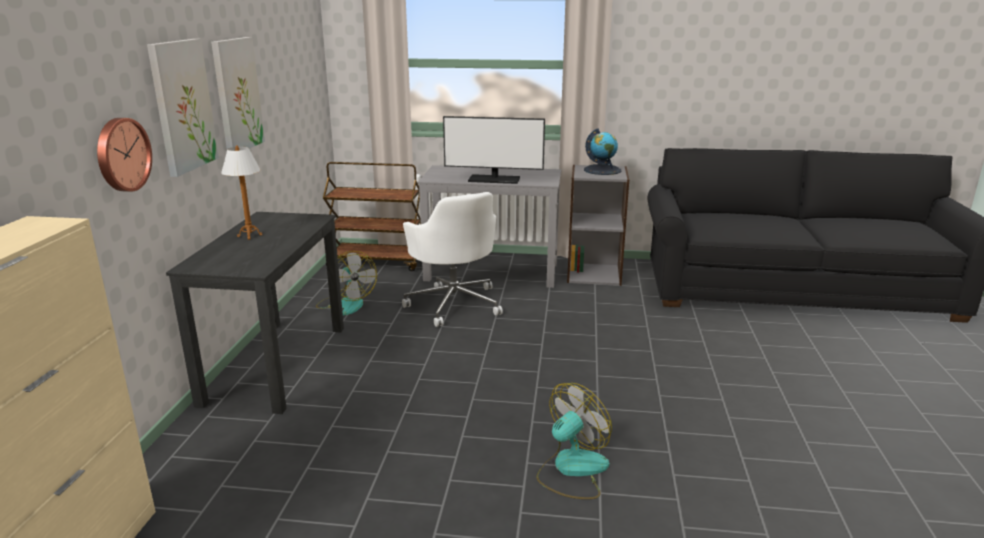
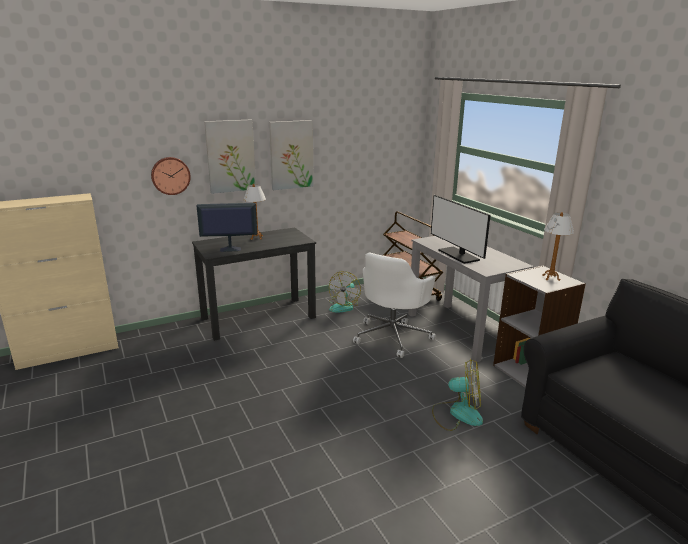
camera: 55 degrees right, 0 degrees up
(259, 257) = (229, 249): none -> monitor
(572, 470) = (233, 457): fan -> fan (457, 413)
(602, 170) = (551, 278): globe -> table lamp

